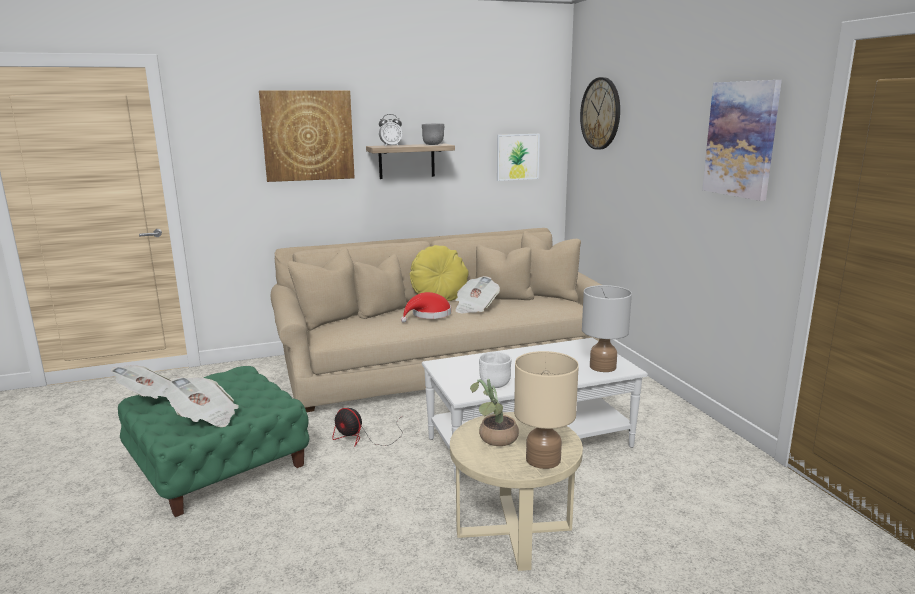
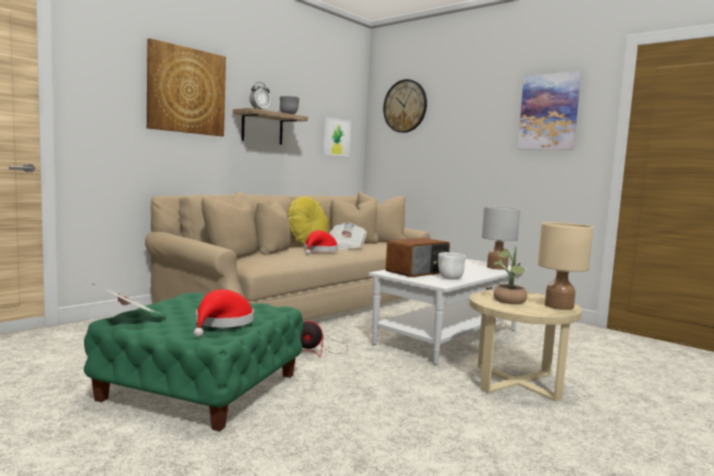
camera: 30 degrees left, 10 degrees down
(205, 417) = (222, 323): newspaper -> red hat
(478, 367) = (418, 272): none -> radio

